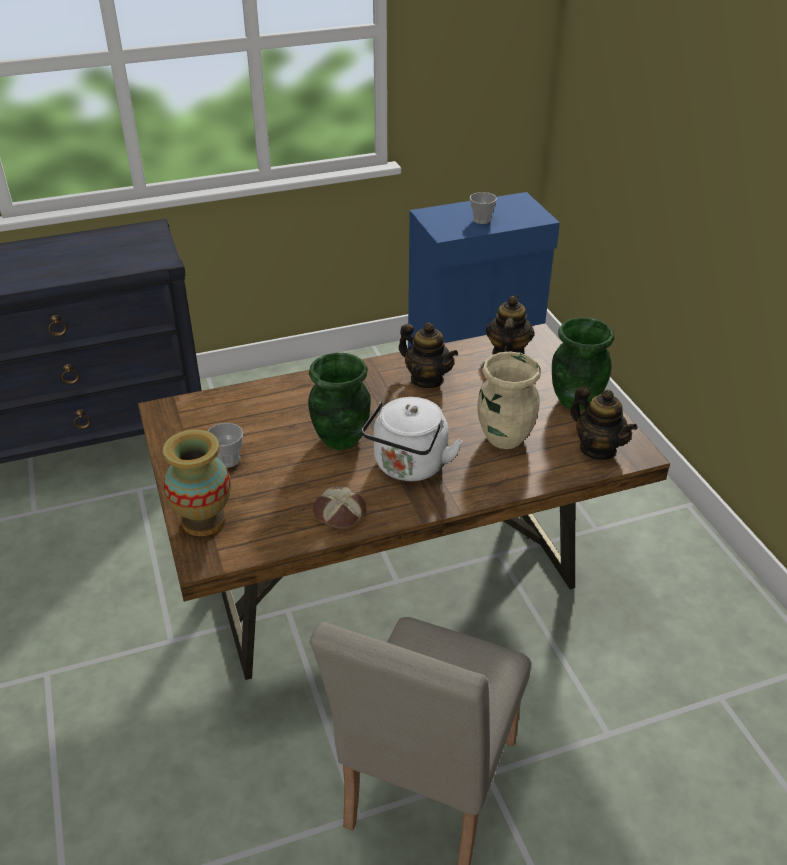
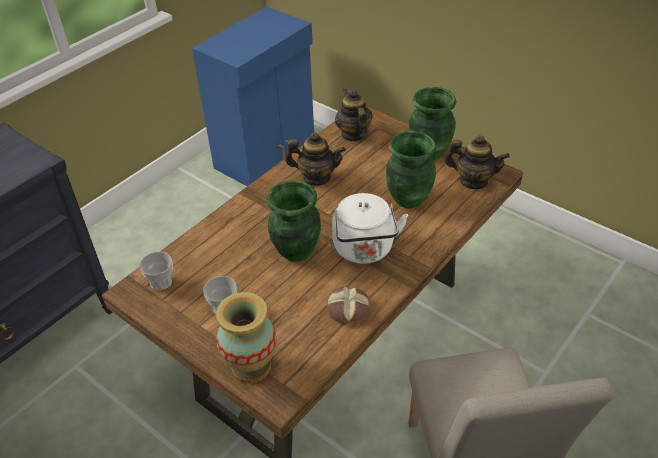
camera: 30 degrees left, 5 degrees up
(481, 220) = (254, 38): cup -> cup (161, 282)
(504, 437) = (408, 199): beige vase -> green vase

